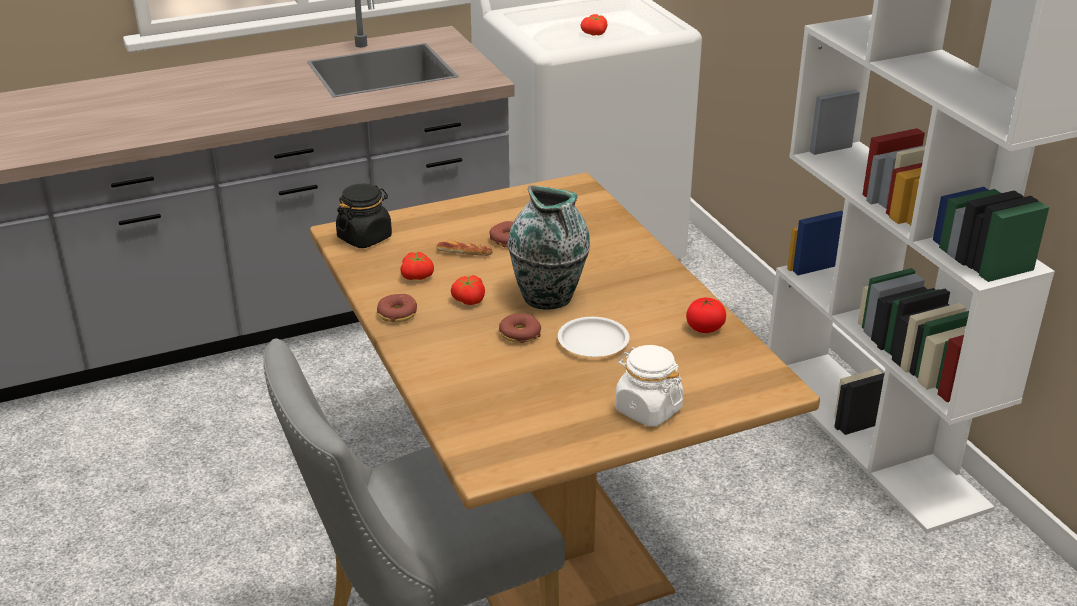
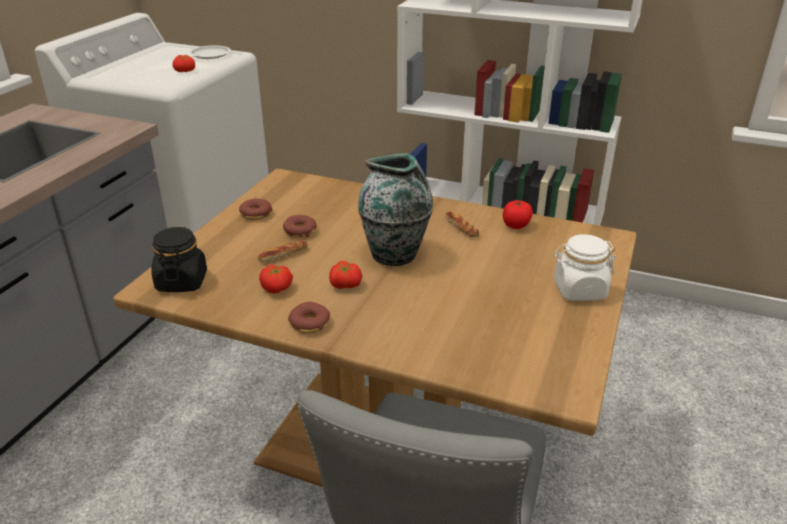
camera: 45 degrees left, 0 degrees up
(520, 334) = (421, 288): donut -> donut (256, 214)
(592, 342) = (473, 267): white plate -> white plate (210, 55)
(648, 304) = (461, 228): none -> bread

